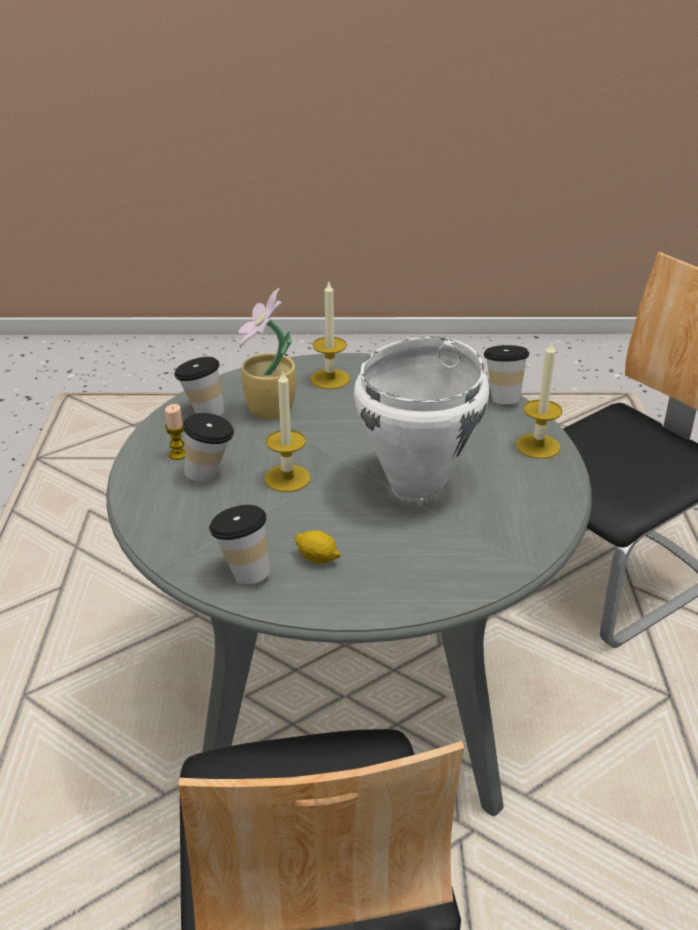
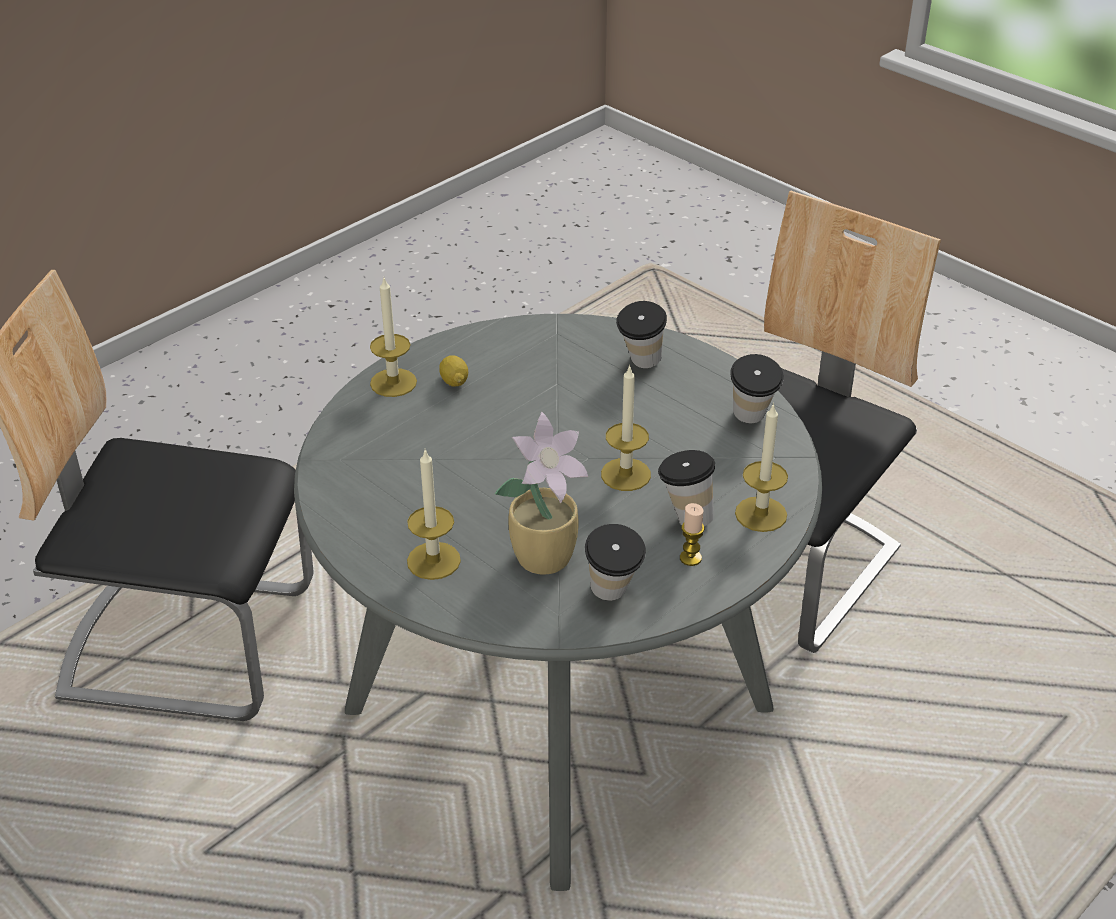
camera: 135 degrees left, 5 degrees up
(157, 505) = (761, 514): none -> candle
(317, 558) = (687, 400): lemon -> lemon (454, 381)
(418, 486) = (537, 407): white cooking pot -> none
(502, 398) = (330, 438): cup -> cup (640, 365)

